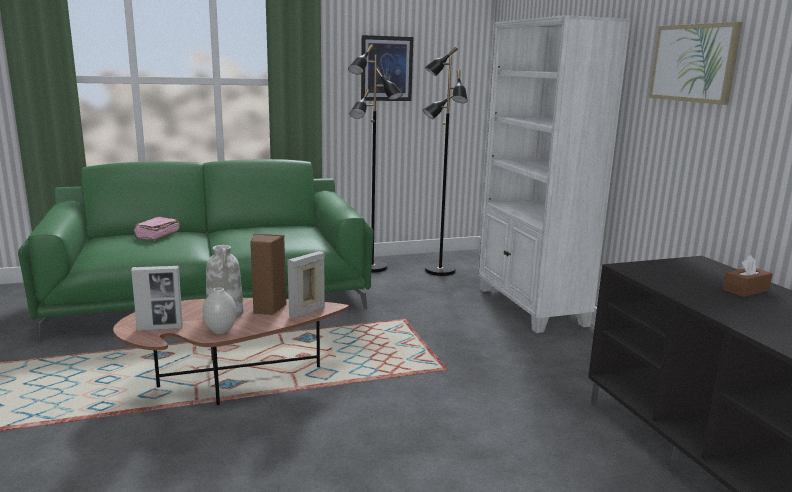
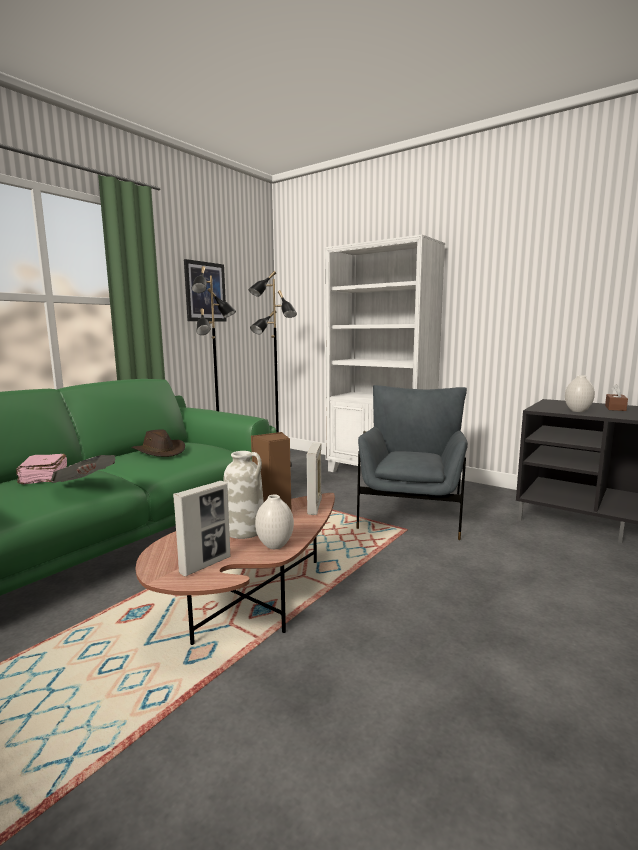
camera: 35 degrees left, 5 degrees down
(165, 248) = (85, 485): none -> newspaper
(262, 231) = (160, 451): none -> brown hat
(482, 357) = (411, 514): none -> grey armchair
(669, 281) = (578, 411): none -> white vase
(693, 63) = (510, 269): picture -> none

